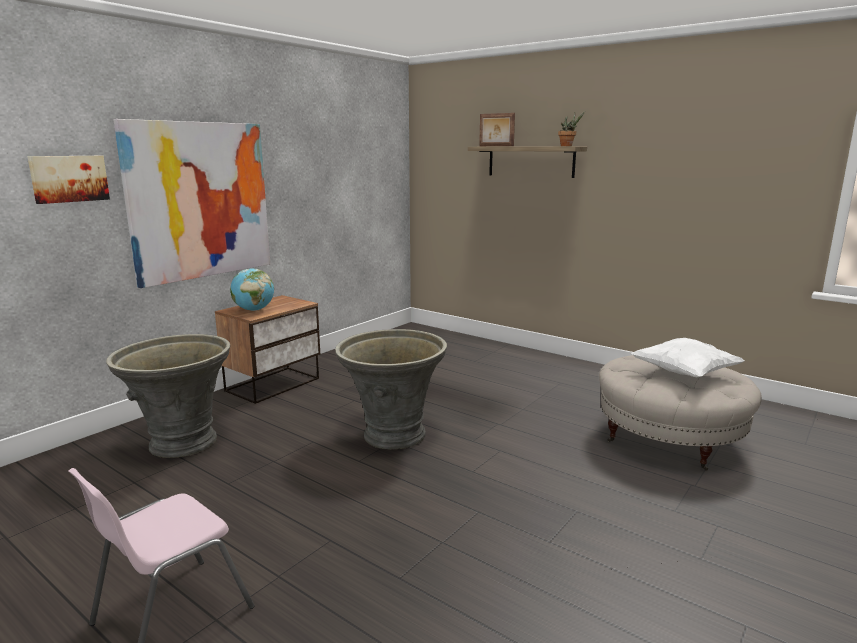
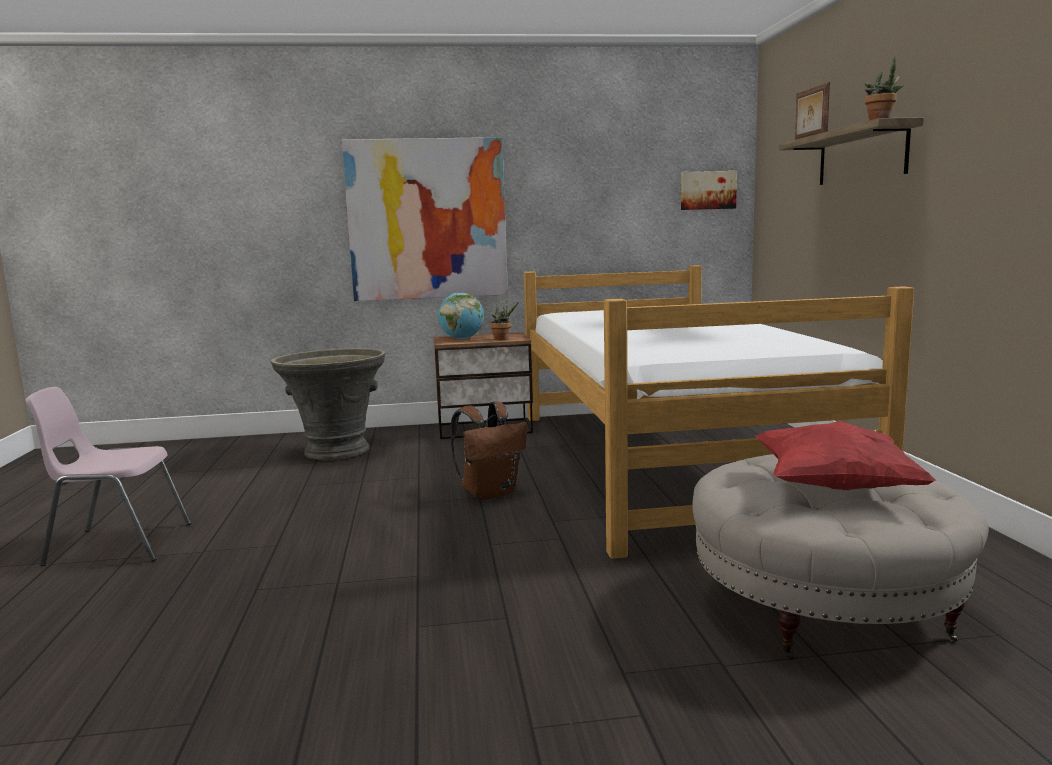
camera: 45 degrees right, 5 degrees down
(69, 178) = (299, 195): picture -> picture (707, 190)
(292, 305) = (503, 339): none -> potted plant
(392, 435) = (490, 493): grey planter -> brown backpack
(448, 377) = (666, 461): none -> bed
(684, 374) = (835, 487): white pillow -> red pillow

